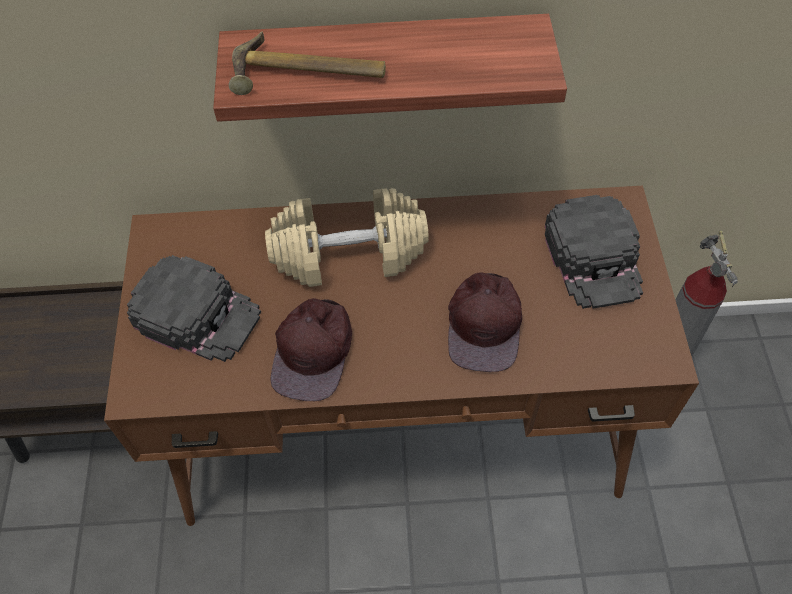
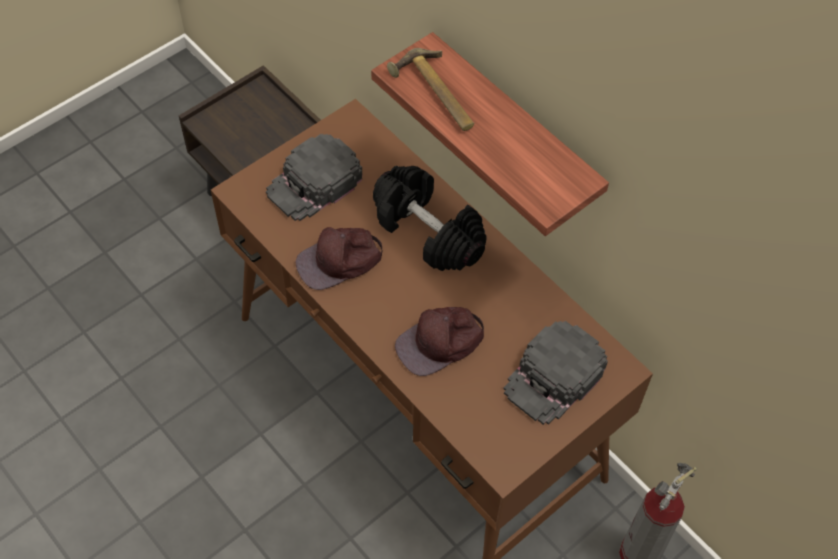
camera: 50 degrees right, 0 degrees up
(197, 315) = (314, 183): black cap -> black cap turned 60 degrees clockwise
(349, 255) = (427, 232): beige dumbbell -> black dumbbell

